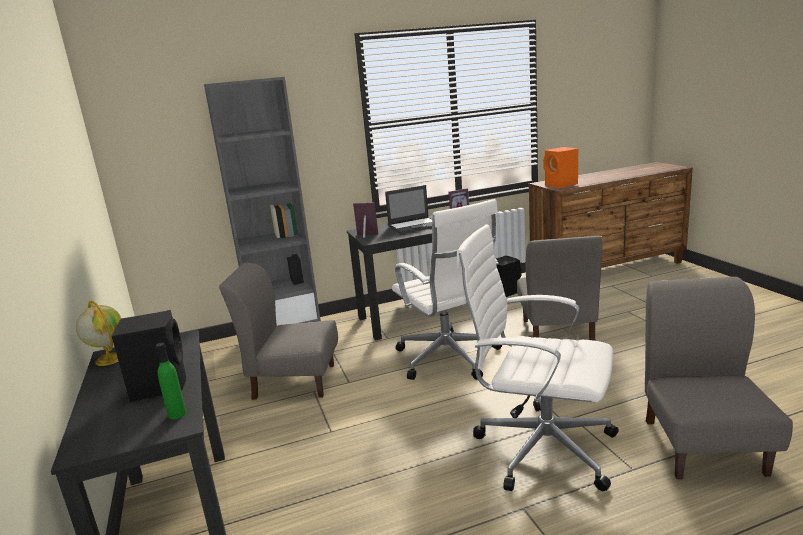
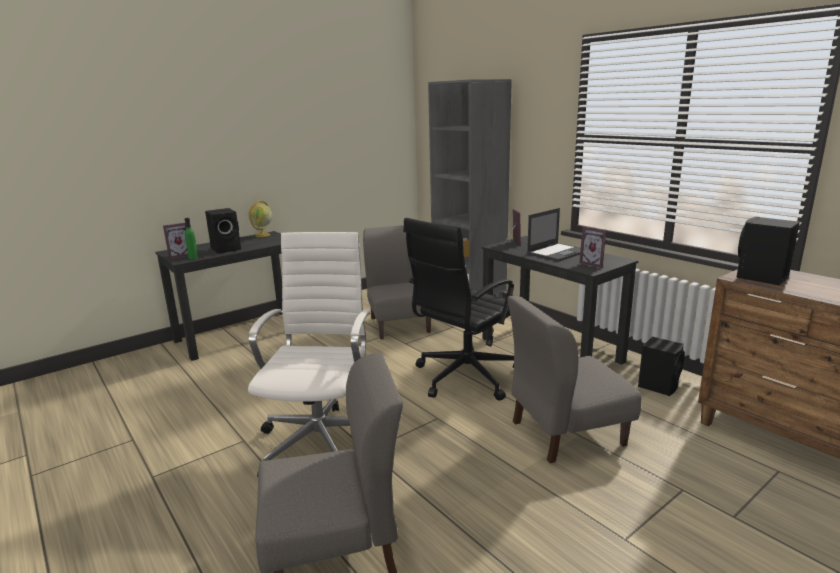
camera: 70 degrees right, 0 degrees up
(138, 432) = (179, 255): none -> picture frame
(415, 226) = (557, 252): laptop -> laptop turned 90 degrees counterclockwise
(449, 359) = (464, 377): white office chair -> black office chair
(561, 185) = (761, 278): orange speaker -> black speaker

